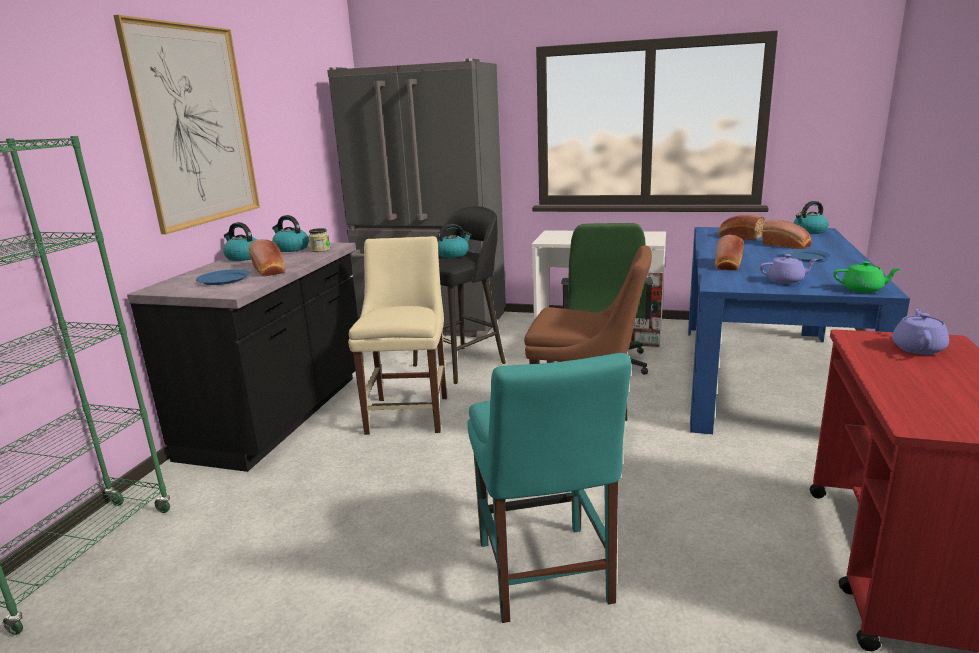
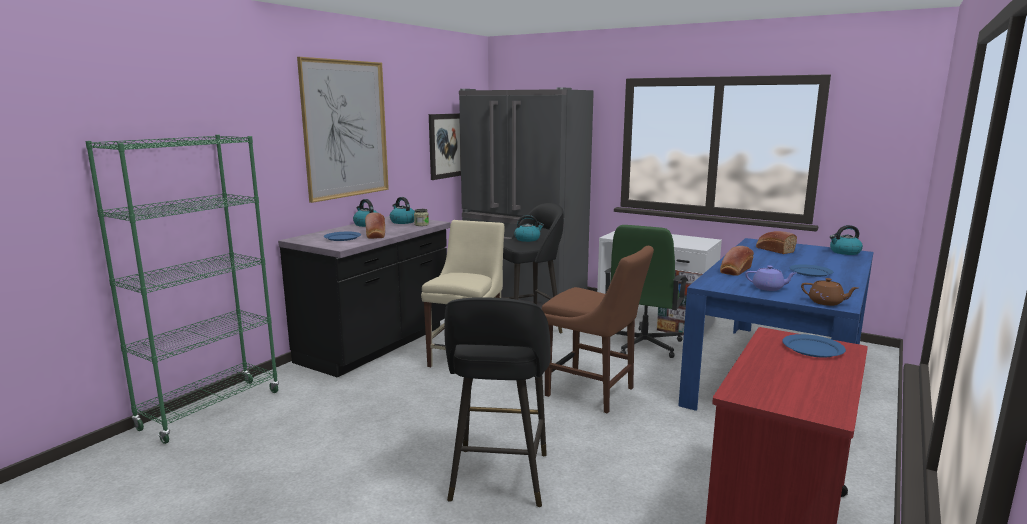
camera: 15 degrees right, 5 degrees down
(317, 145) = (446, 146): none -> picture
(544, 576) = (498, 479): turquoise chair -> black stool
(787, 245) = (808, 261): bread -> none
(863, 290) = (826, 302): green teapot -> brown teapot
(918, 348) = (812, 348): purple teapot -> blue plate

